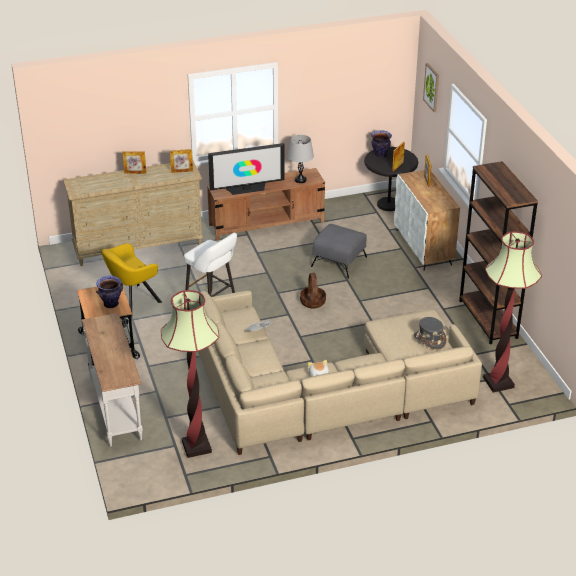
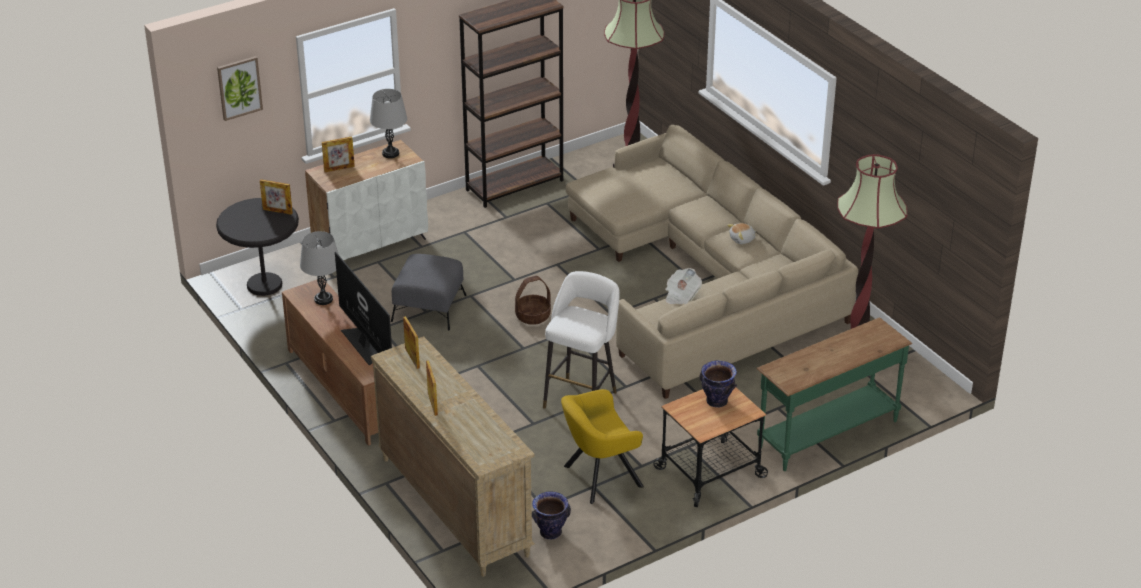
camera: 105 degrees left, 0 degrees up
(116, 408) = (827, 433): white console table -> green console table
(131, 301) = (598, 477): yellow armchair -> yellow armchair turned 120 degrees clockwise
(380, 155) = (246, 229): vase -> vase (550, 532)
(429, 340) = (637, 175): grey hat -> none
(441, 201) = (390, 153): none -> grey table lamp

